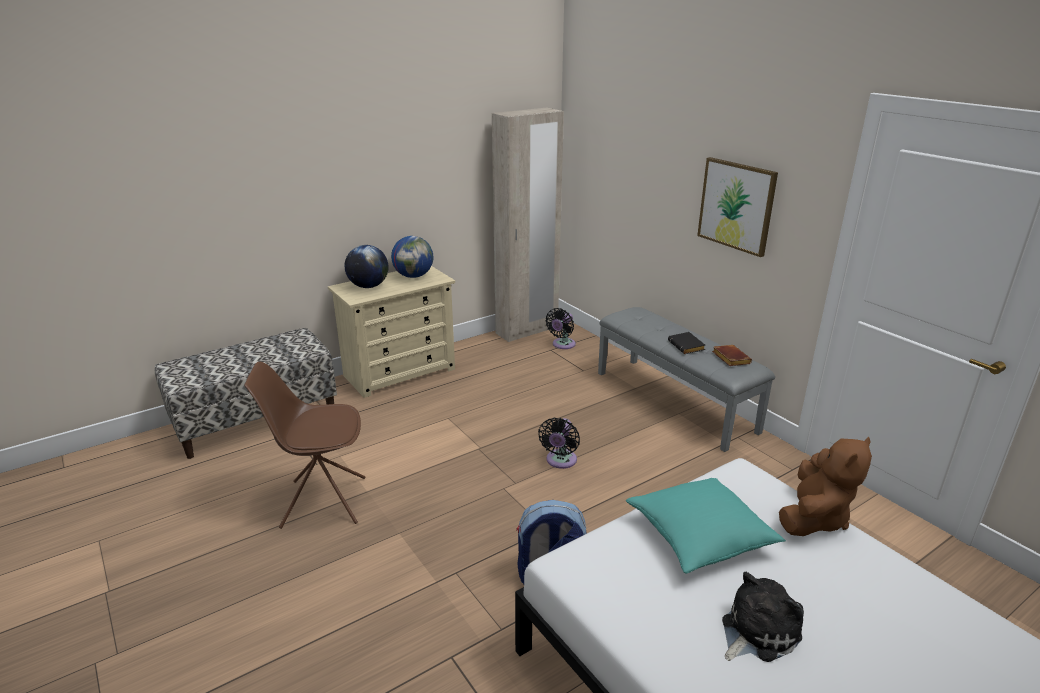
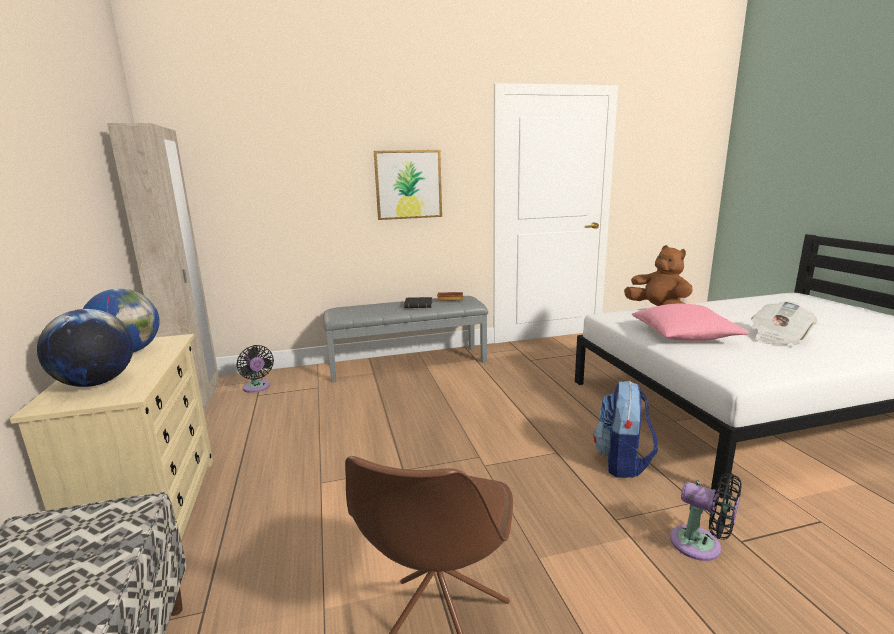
camera: 70 degrees left, 10 degrees down
(560, 461) = (458, 426): black fan -> black fan (701, 546)
(699, 536) = (684, 336): turquoise pillow -> pink pillow
(756, 632) = (777, 338): plush toy -> newspaper

